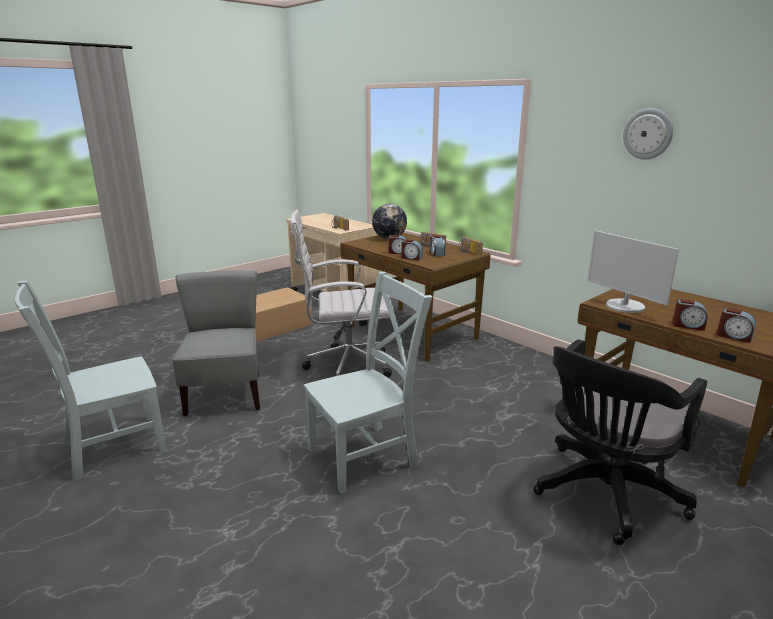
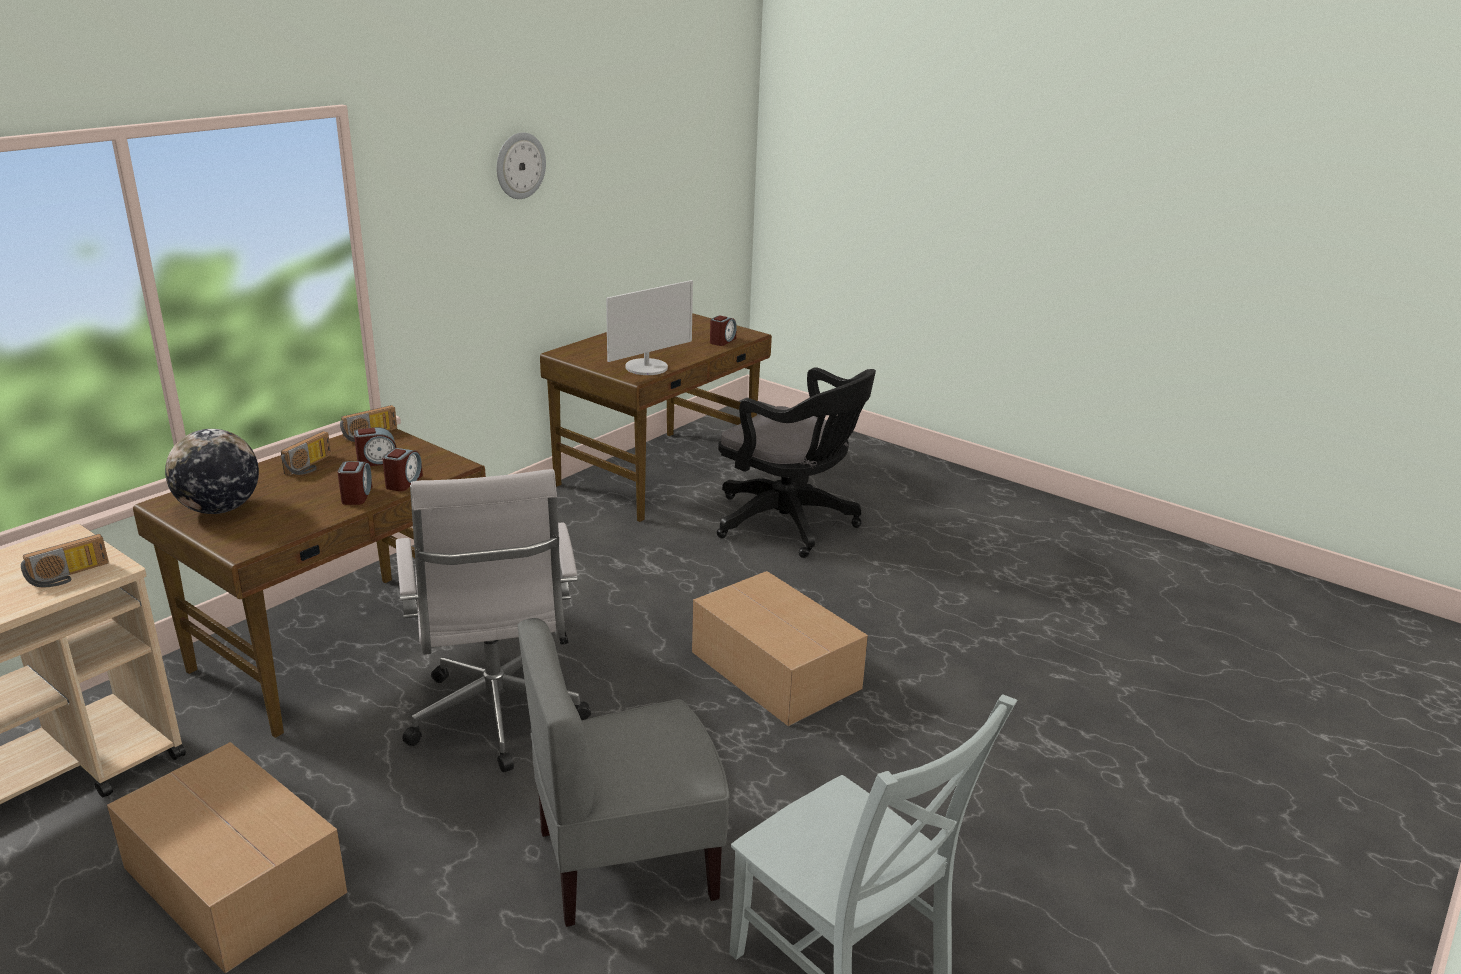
camera: 100 degrees left, 5 degrees up
(367, 456) = (774, 668): grey chair -> cardboard box
(688, 325) = (700, 352): alarm clock -> none

